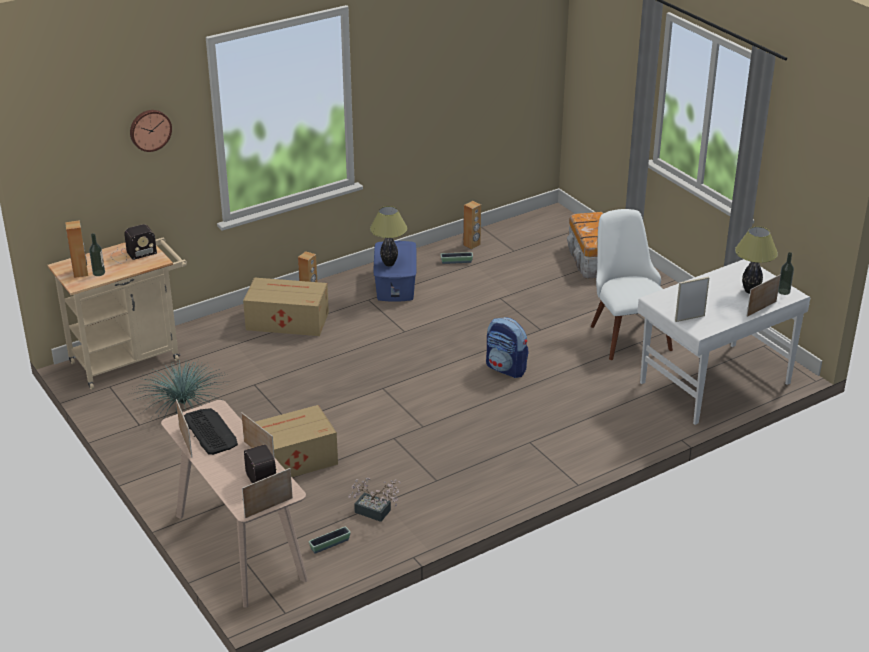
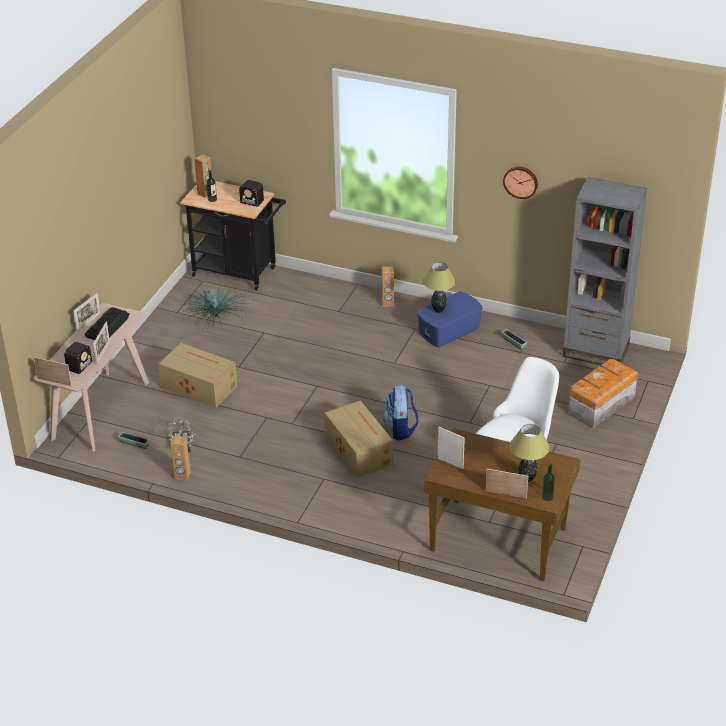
camera: 55 degrees right, 5 degrees up
(131, 358) = (239, 273): beige cart -> black cart
(150, 129) = (283, 117): wall clock -> wall clock (521, 181)
(286, 320) = (349, 308): cardboard box -> cardboard box (358, 450)
(472, 245) = (546, 339): brown speaker -> brown speaker (182, 475)
(518, 231) = (595, 351): none -> grey bookcase
(713, 382) = (497, 538): white desk -> brown desk

